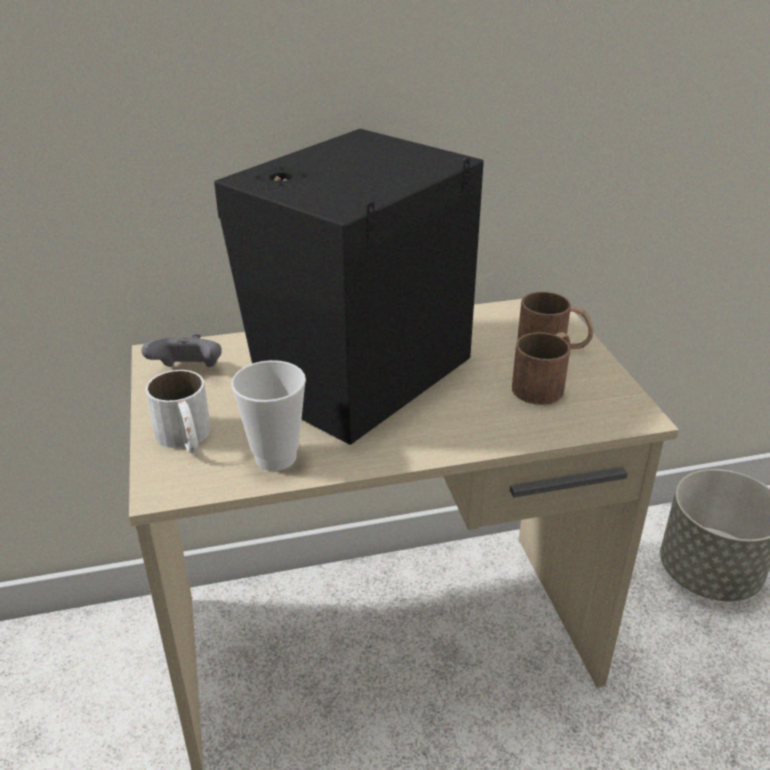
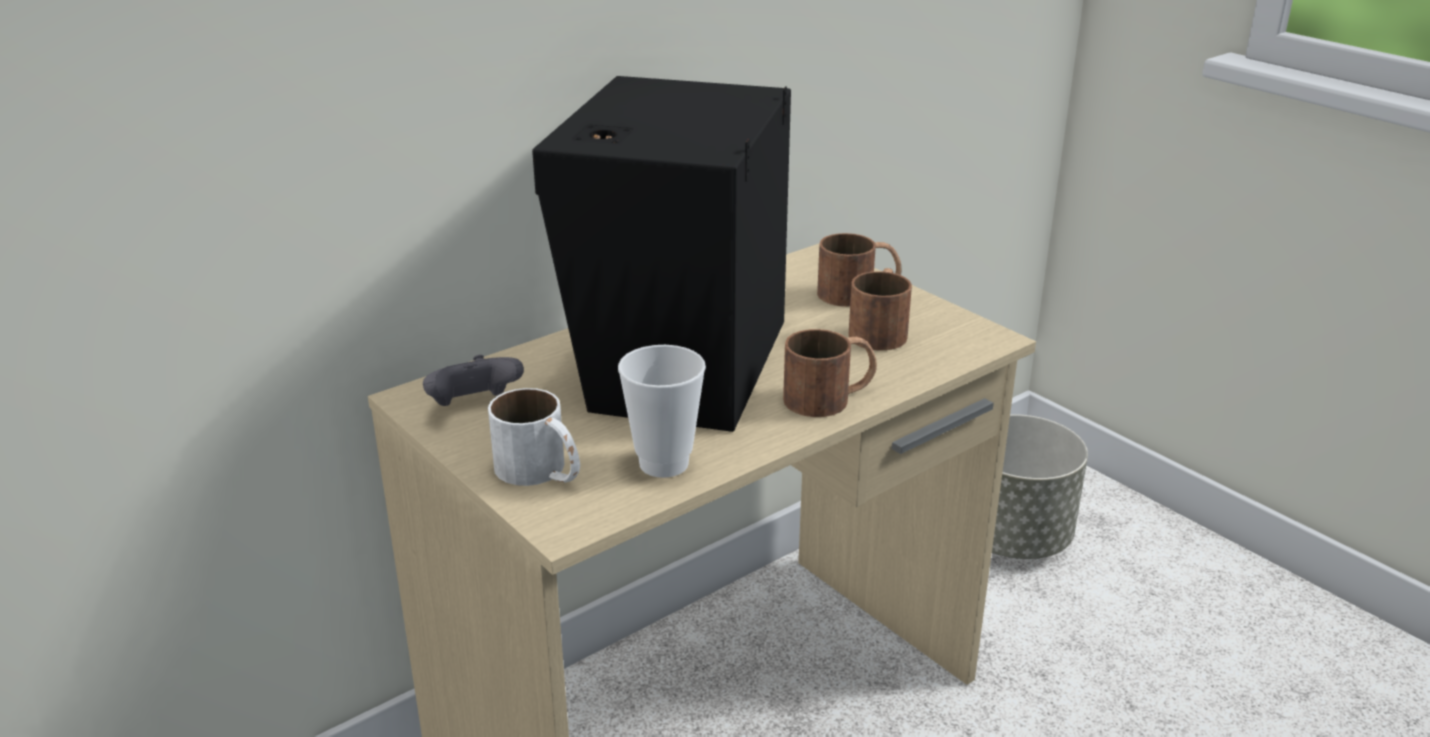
camera: 25 degrees left, 5 degrees down
(452, 435) = (830, 397): none -> brown mug

